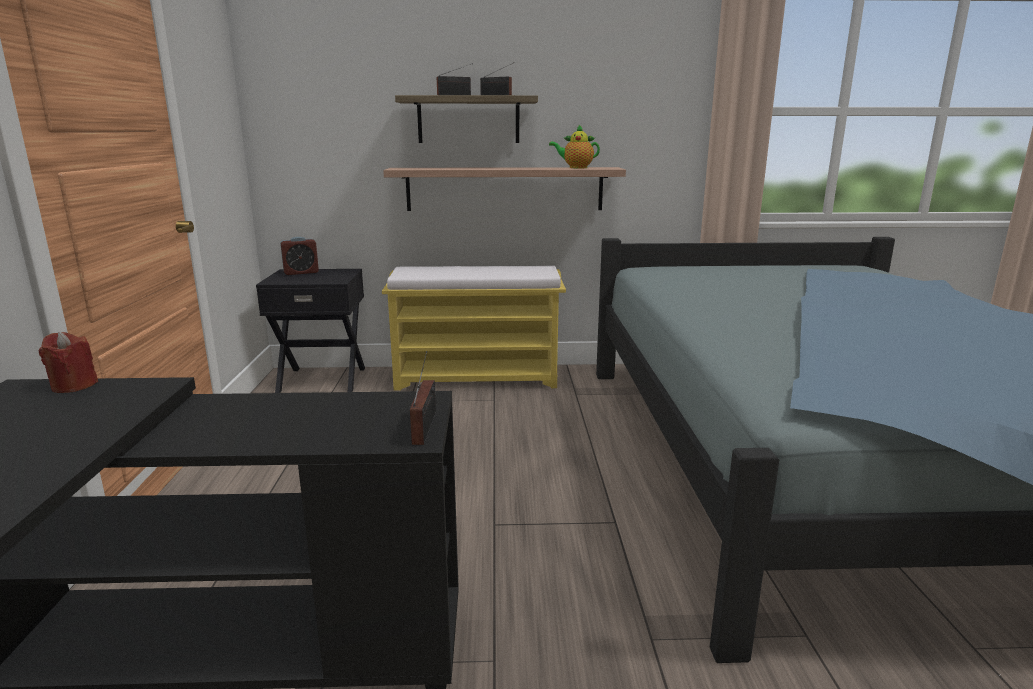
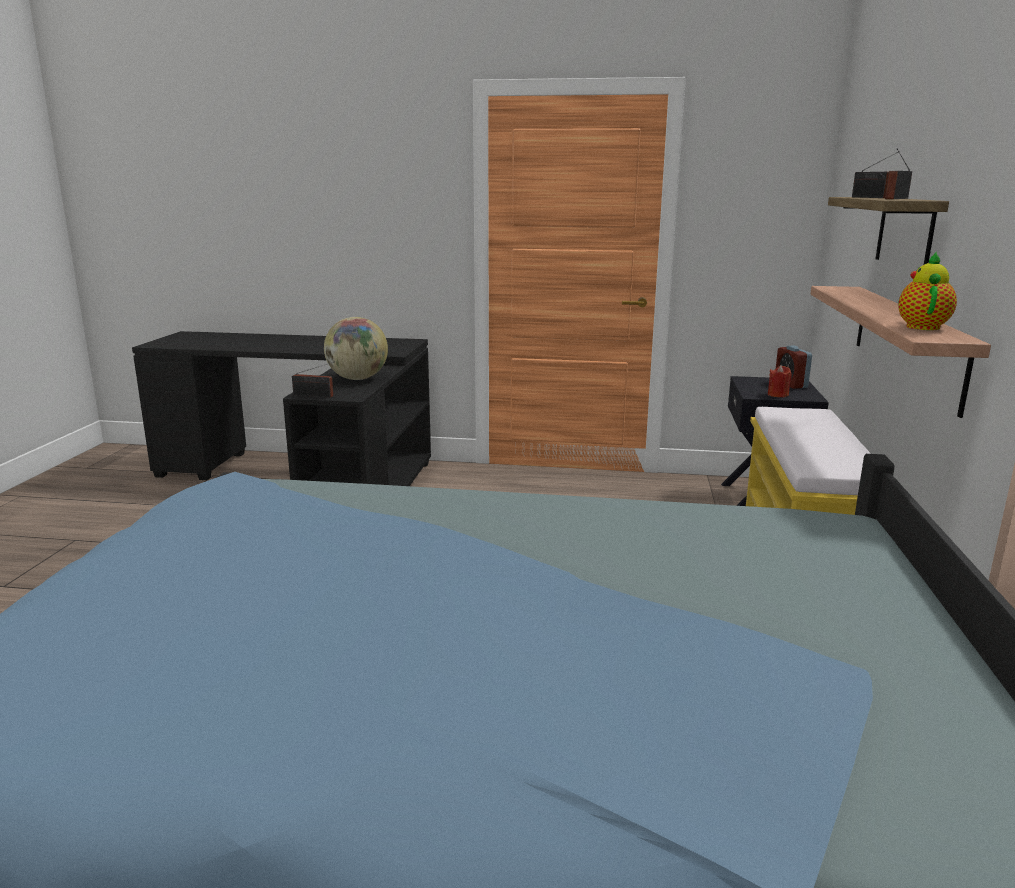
camera: 100 degrees right, 0 degrees up
(74, 385) = (408, 345): red candle -> red candle (778, 395)
(296, 414) = (357, 379): none -> globe

